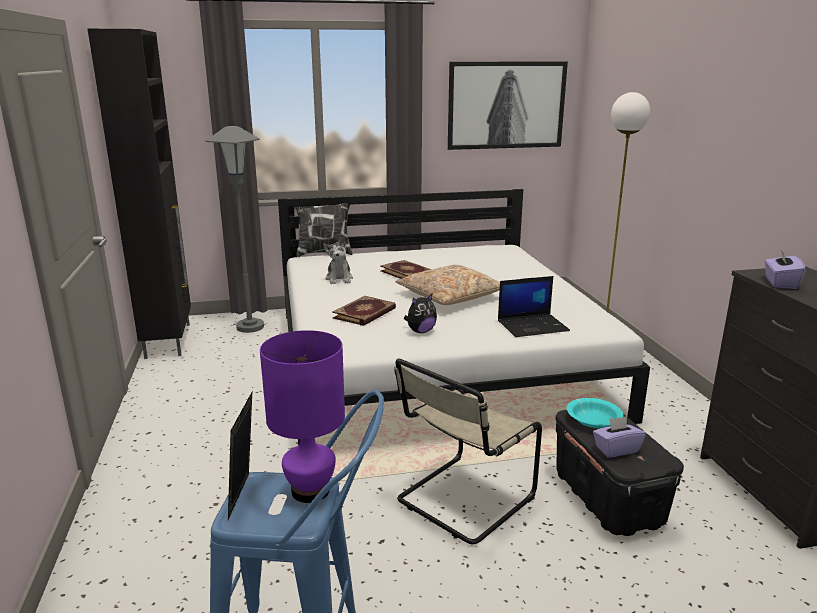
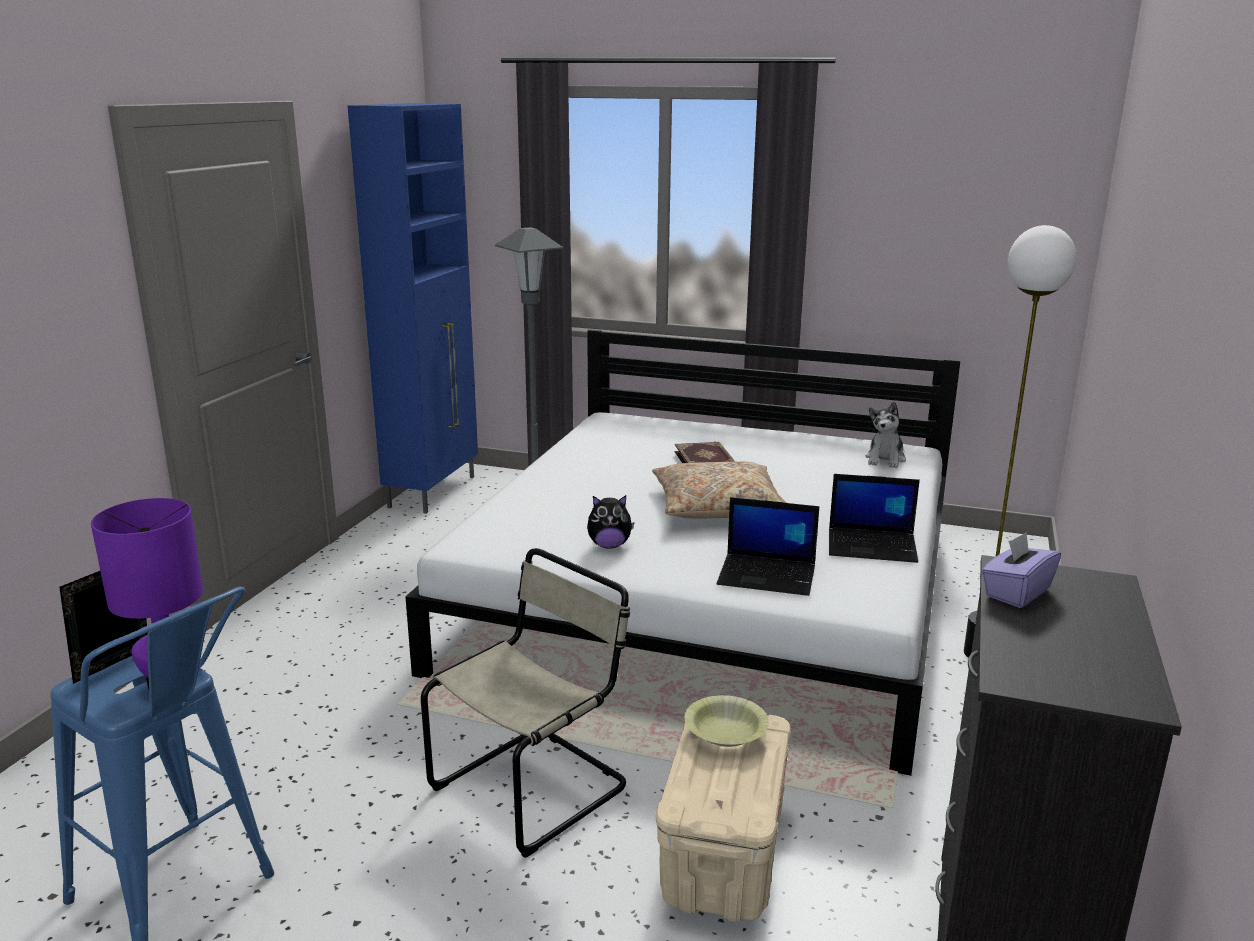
camera: 30 degrees right, 0 degrees up
(169, 340) = (434, 491): black cabinet -> blue cabinet
(323, 253) = (641, 413): pillow -> none
(339, 279) = (610, 452): plush toy -> plush toy (885, 459)
(365, 313) = (575, 506): book -> none
(462, 501) = (535, 785): beige chair -> beige chair turned 150 degrees clockwise
(506, 105) = (957, 222): picture -> none
(560, 298) = (873, 546): none -> laptop
(593, 420) = (726, 732): turquoise bowl -> yellow bowl
(608, 499) = (723, 858): black storage box -> beige storage box
(616, 449) = (700, 780): purple tissue box -> none

